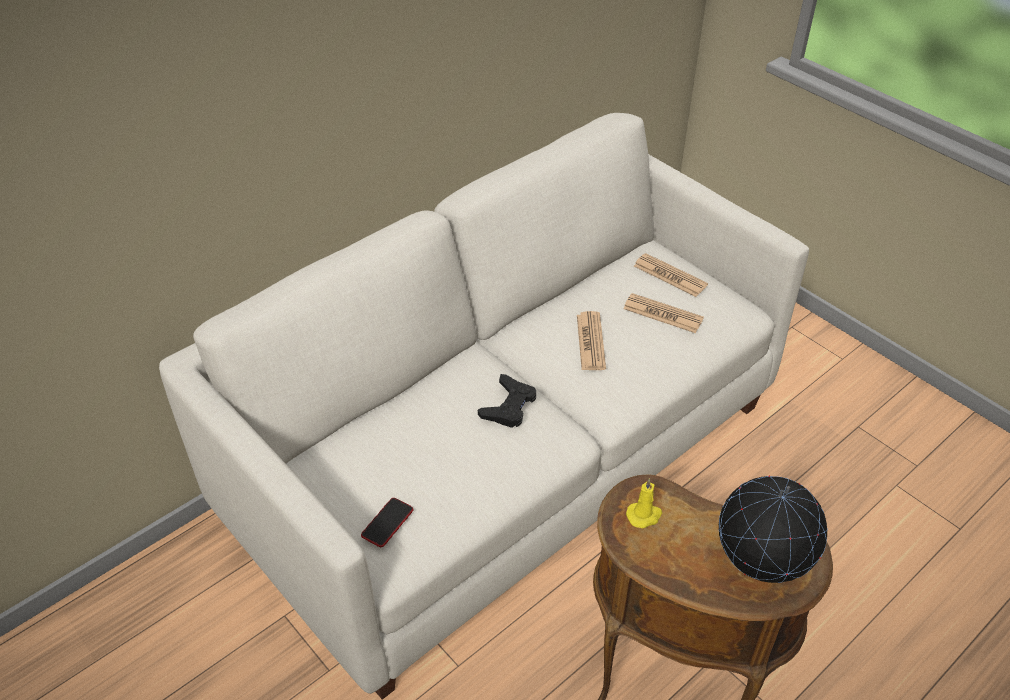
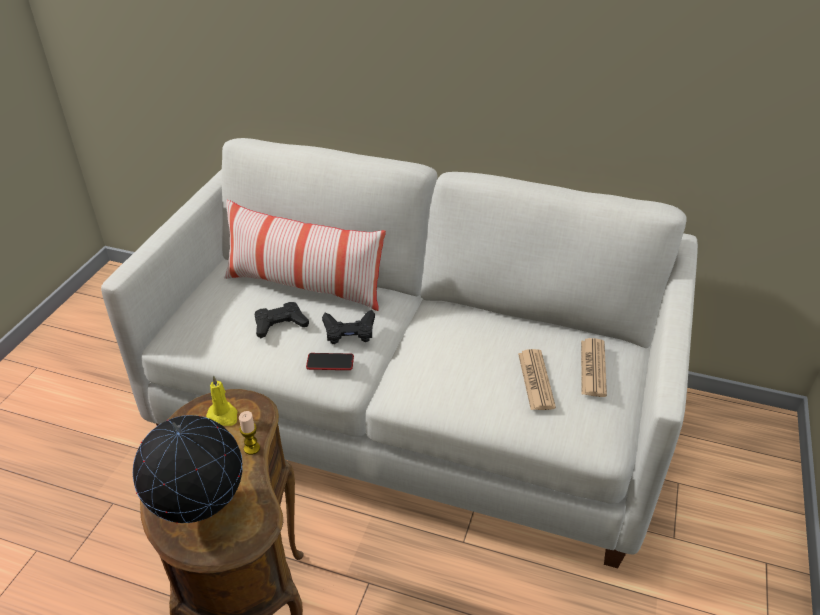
camera: 60 degrees right, 5 degrees down
(387, 523) = (199, 317): phone -> phone (330, 362)
(403, 415) = (304, 286): none -> pillow
(455, 455) = (280, 324): none -> black game controller
(590, 342) = (459, 349): newspaper -> none
(701, 507) = (252, 448): none -> candle

